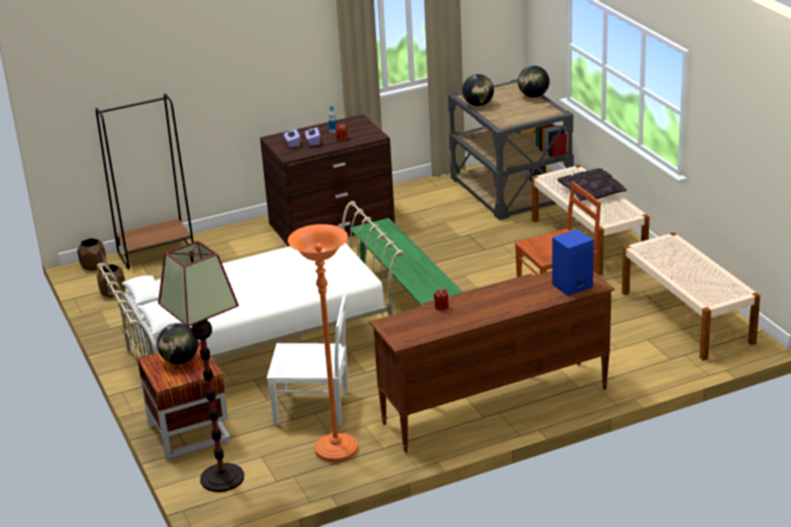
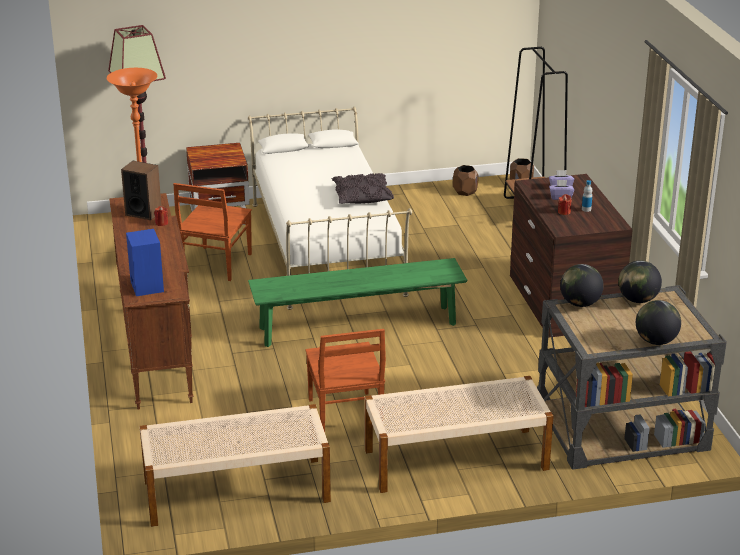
camera: 100 degrees right, 0 degrees up
(180, 360) = (223, 156): globe -> globe (580, 303)
(314, 408) = (216, 264): white chair -> brown chair
(422, 322) = (143, 213): none -> speaker
(591, 192) = (465, 408): black pillow -> black pillow (362, 196)

